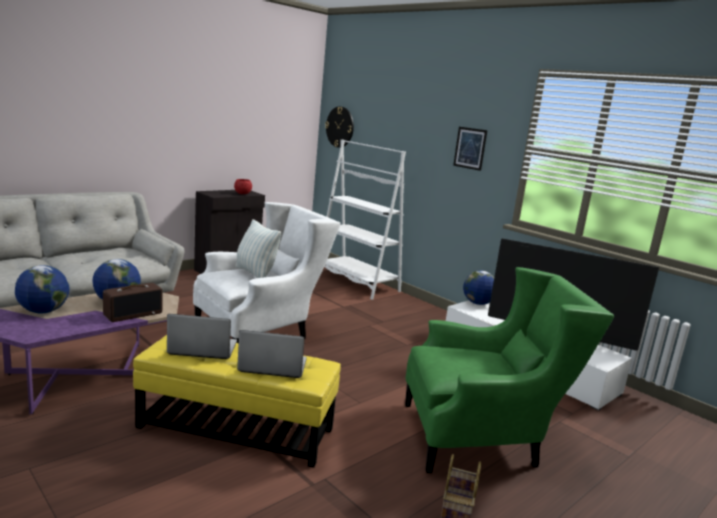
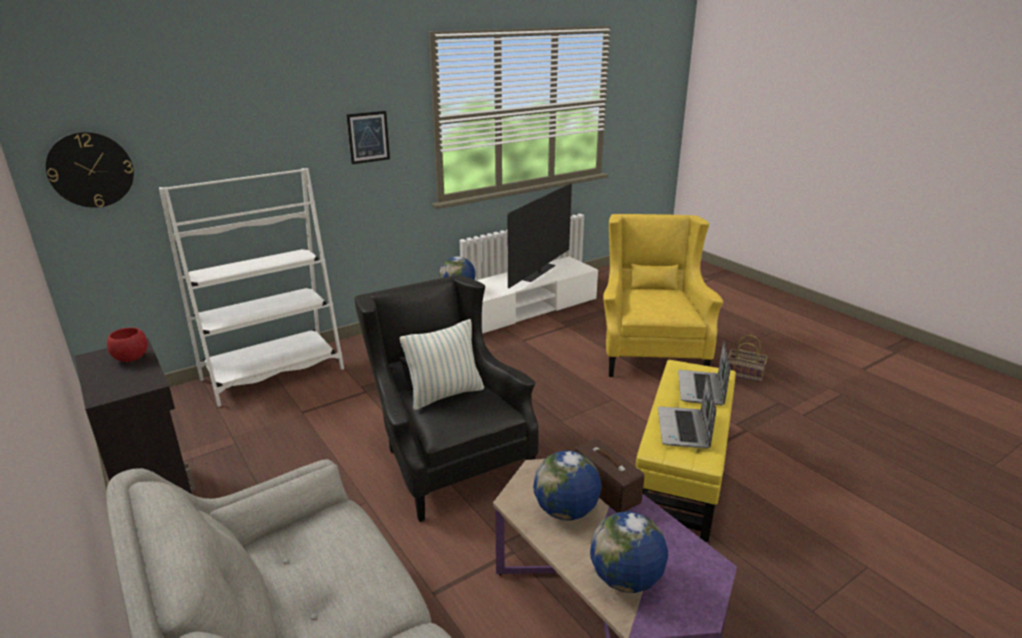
camera: 80 degrees left, 10 degrees up
(261, 331) = (447, 458): white armchair -> black armchair
(481, 437) = (650, 351): green armchair -> yellow armchair

